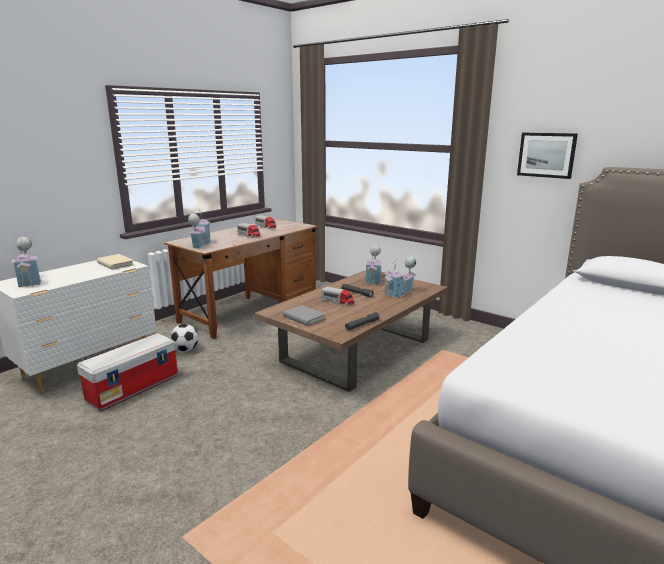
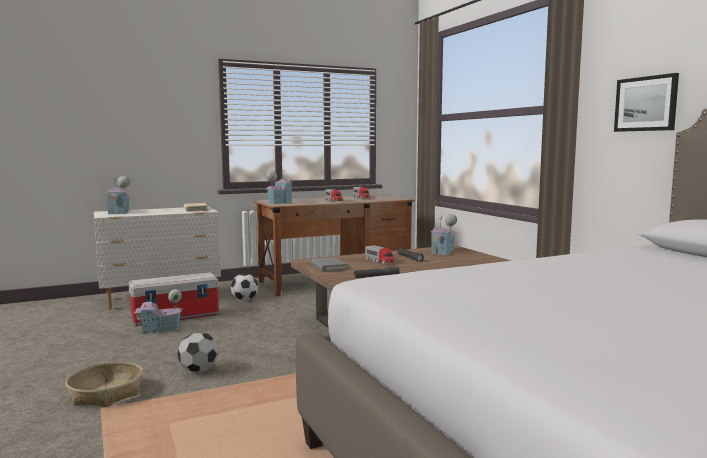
camera: 25 degrees right, 10 degrees down
(165, 515) = (106, 393): none -> basket
(233, 456) = (199, 371): none -> football
(399, 293) = (456, 262): toy house -> toy house (159, 330)

